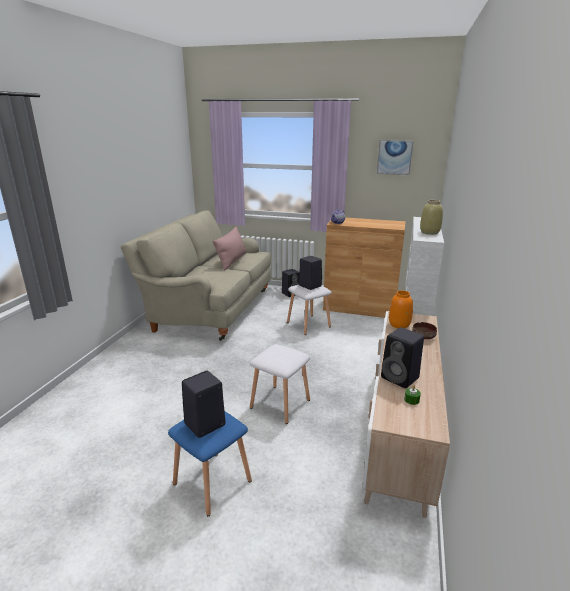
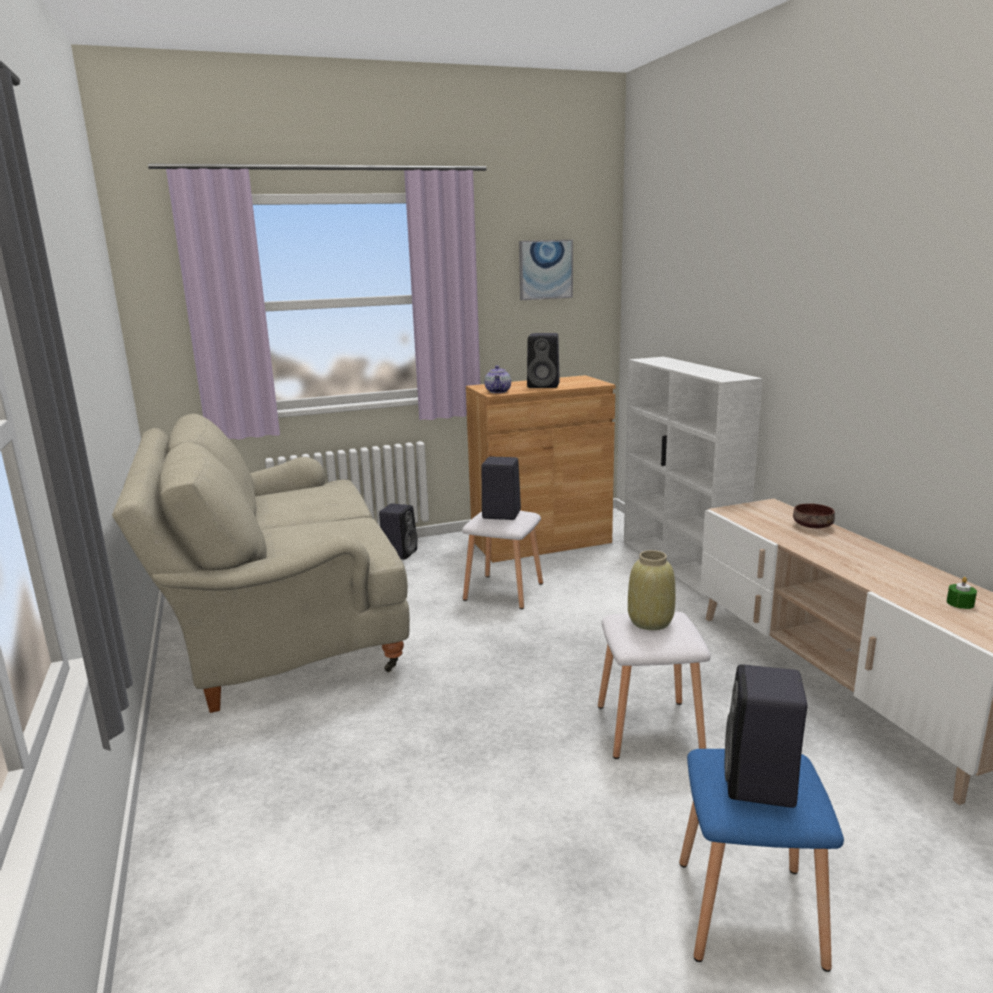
camera: 35 degrees left, 5 degrees down
(232, 261) = (311, 506): pink pillow -> none
(399, 325) = (758, 521): orange vase -> none
(401, 378) = (897, 583): black speaker -> black speaker (544, 385)
(429, 232) = (710, 371): beige vase -> beige vase (650, 622)

